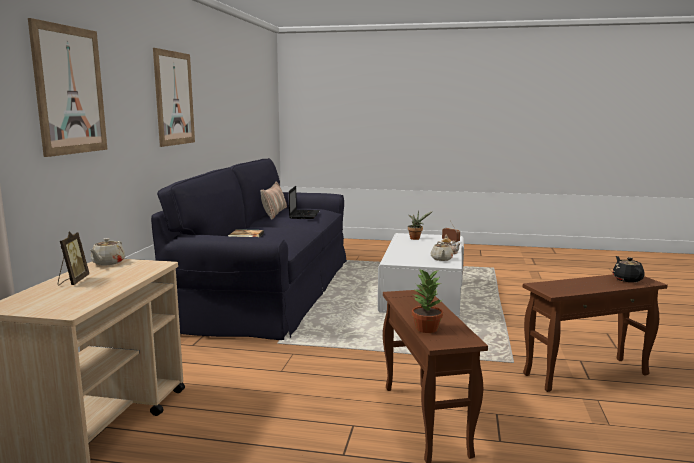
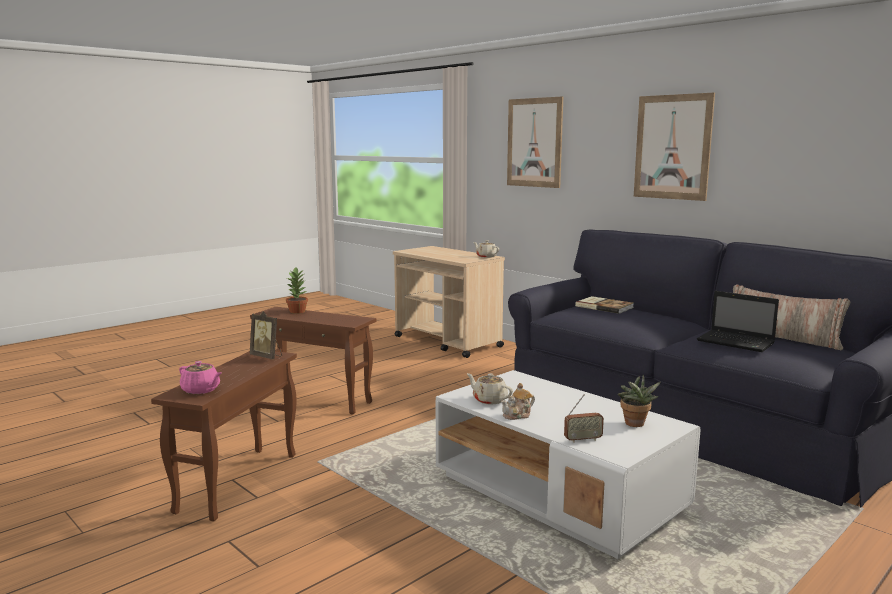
camera: 125 degrees right, 0 degrees up
(73, 281) = (455, 252): picture frame -> picture frame (267, 356)
(627, 279) = (201, 390): black teapot -> pink teapot

